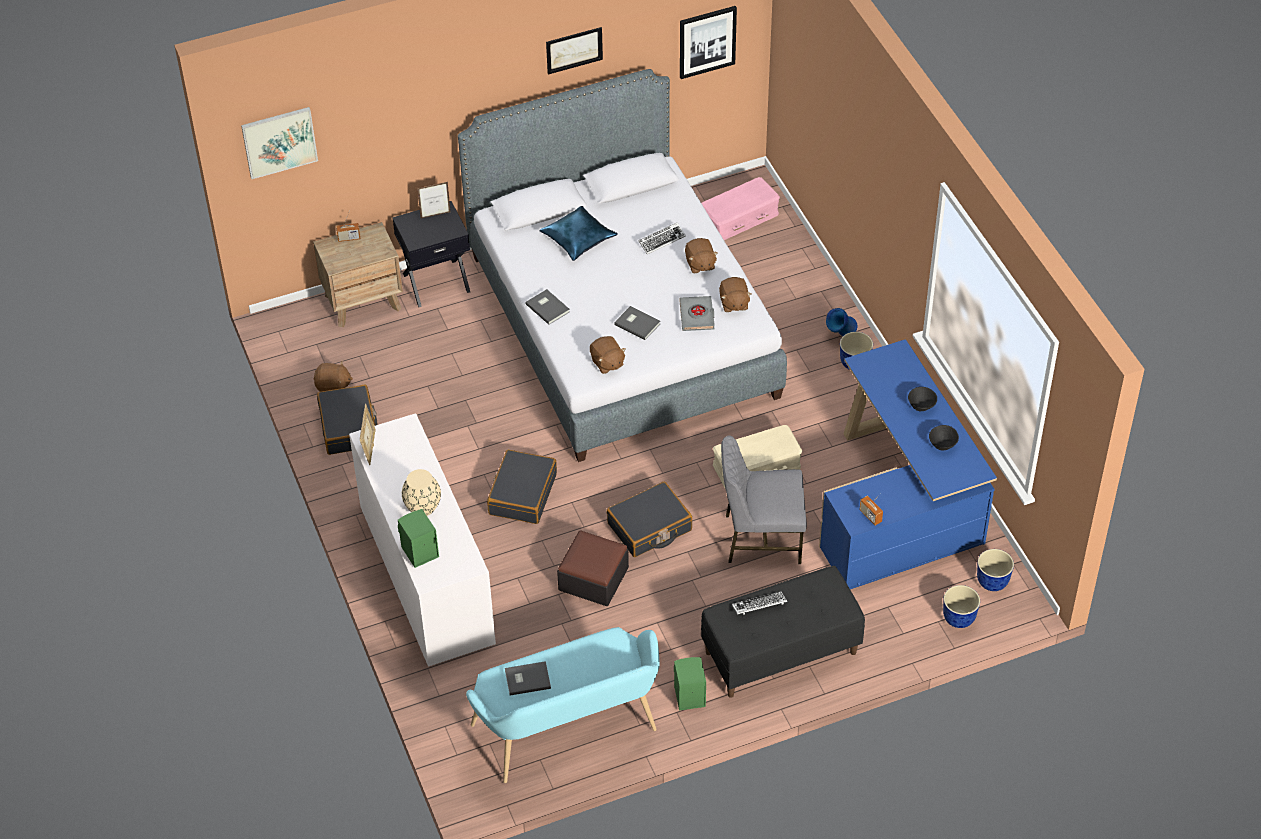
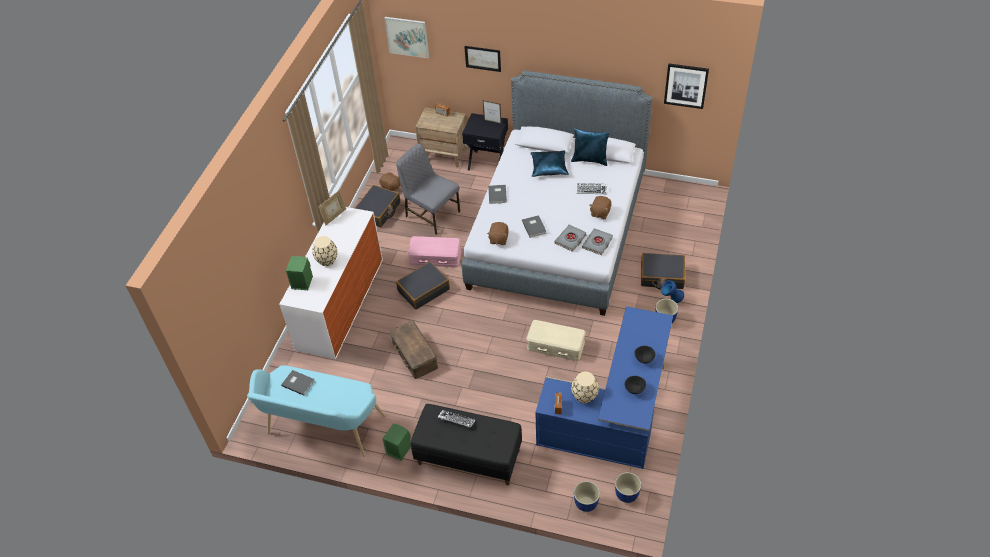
camera: 40 degrees right, 0 degrees up
(574, 50) = (594, 54): picture -> picture (483, 58)
(593, 578) = (414, 355): ottoman -> brown storage box
(621, 202) = (590, 159): none -> blue pillow
(649, 527) = (468, 345): black suitcase -> black suitcase (662, 276)
(733, 303) = (597, 243): brown plush toy -> grey book
(739, 218) = (674, 207): pink storage box -> pink storage box (435, 257)
(761, 538) = (520, 386): grey chair -> grey chair (431, 214)
(888, 487) = (585, 396): none -> beige vase

